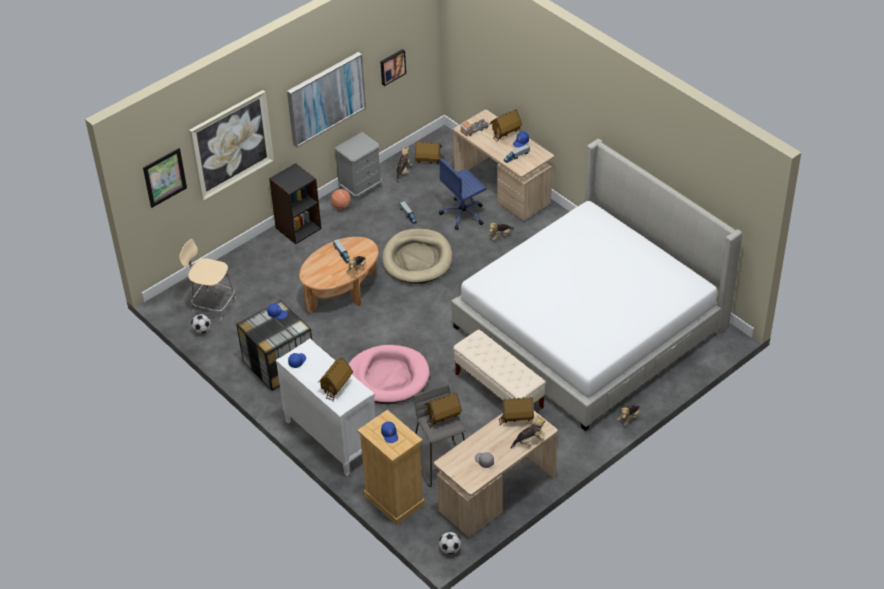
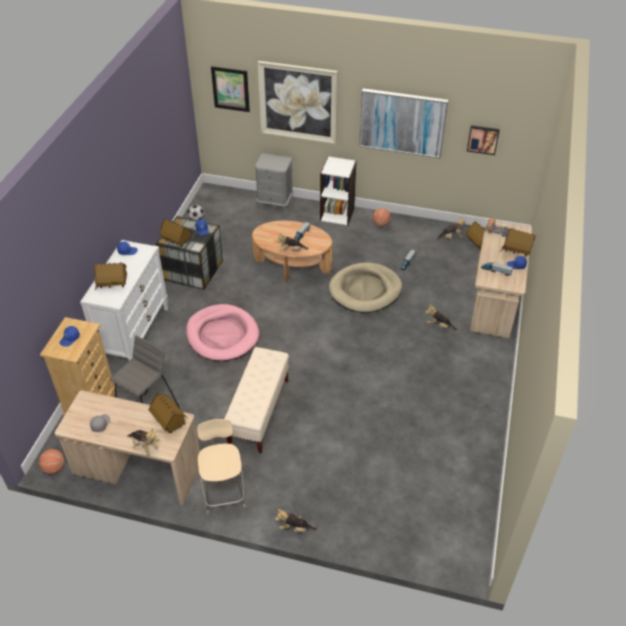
camera: 55 degrees right, 0 degrees up
(212, 305) = (225, 212): beige chair -> beige chair (223, 492)
(298, 228) = (337, 214): black bookcase -> white bookcase
(361, 188) = (410, 225): grey nightstand -> grey nightstand (275, 203)
(443, 417) = (142, 372): toy house -> toy house (176, 241)
(450, 549) = (54, 468): football -> basketball
(463, 214) = (441, 292): blue office chair -> none
(590, 327) = (387, 439): bed -> none

